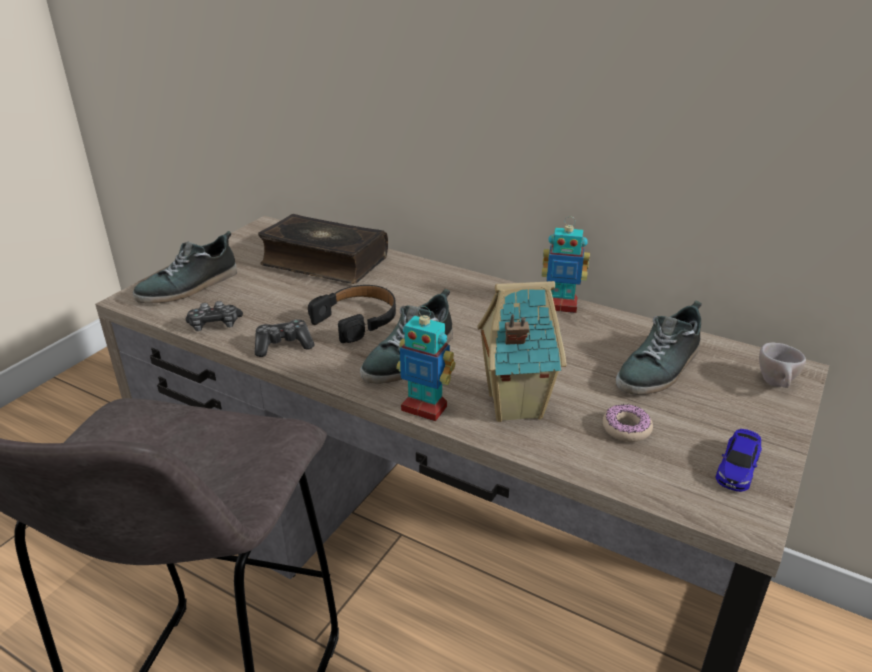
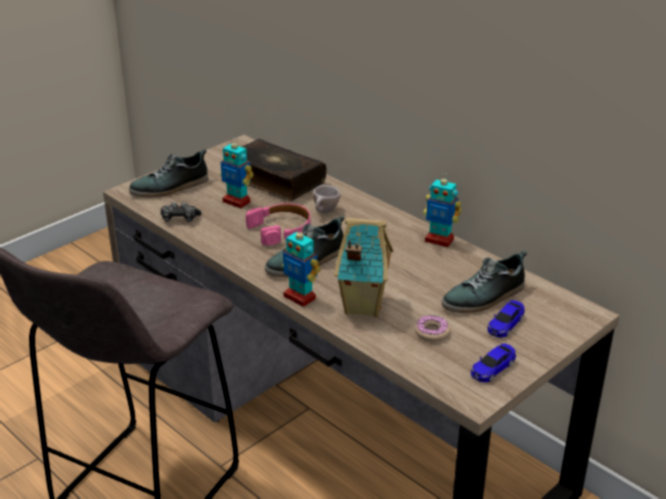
camera: 15 degrees right, 0 degrees up
(283, 345) = (222, 240): game controller -> none
(285, 293) = (237, 201): none -> toy robot
(357, 320) = (281, 229): black headphones -> pink headphones
(709, 401) = (505, 324): none -> toy car
(777, 385) = (565, 322): beige cup -> beige cup (325, 212)

